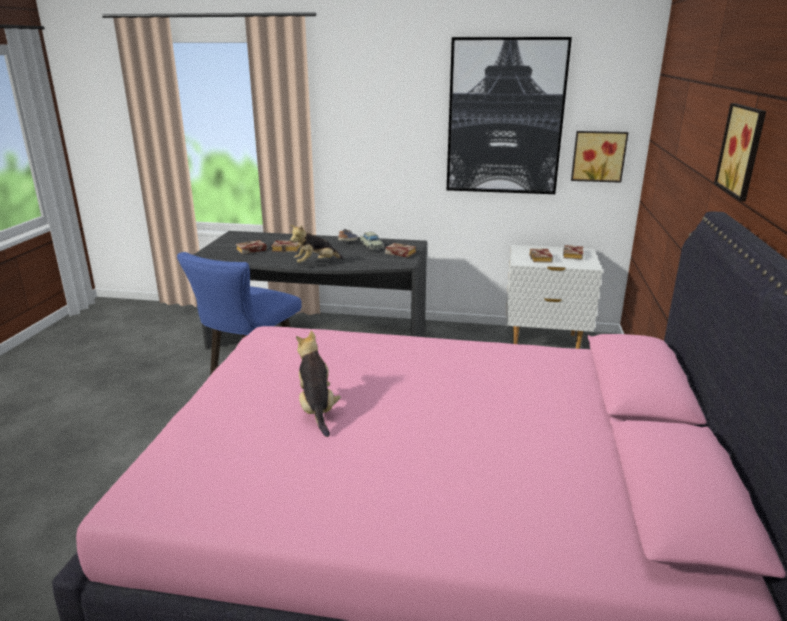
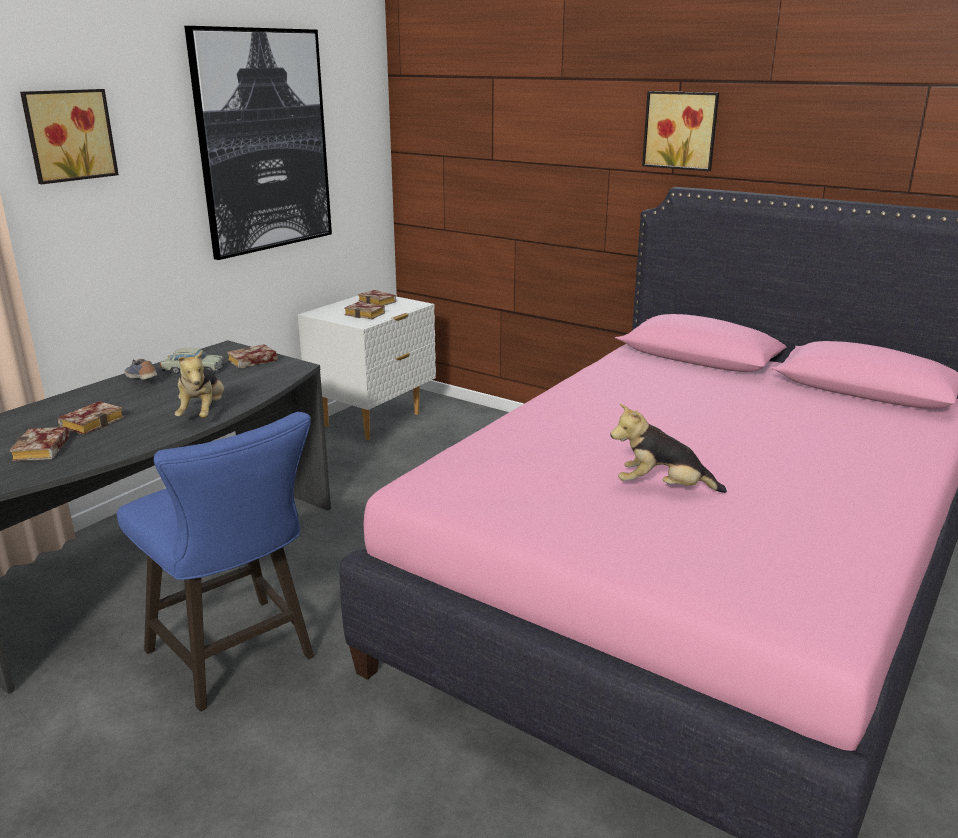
camera: 65 degrees left, 0 degrees up
(598, 156) = (357, 178): picture -> picture (68, 135)

